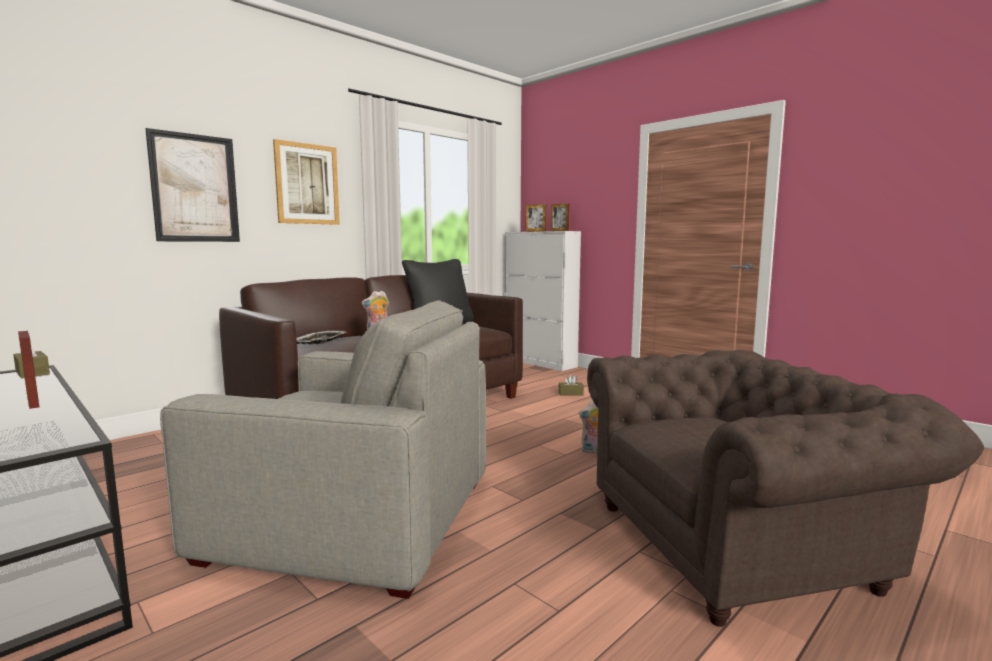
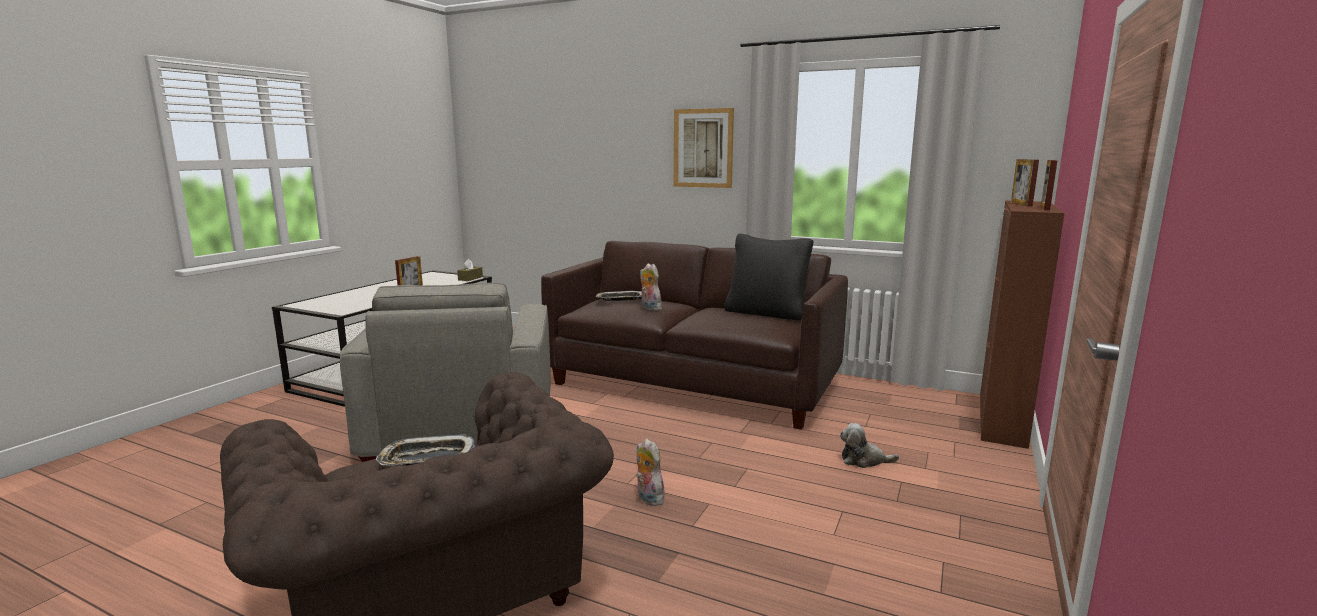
camera: 70 degrees right, 5 degrees up
(195, 188) = (615, 159): picture -> none
(540, 363) = (1001, 419): white cabinet -> brown cabinet
(570, 393) = (864, 460): brown tissue box -> plush toy
(692, 429) = (427, 458): none -> tray

